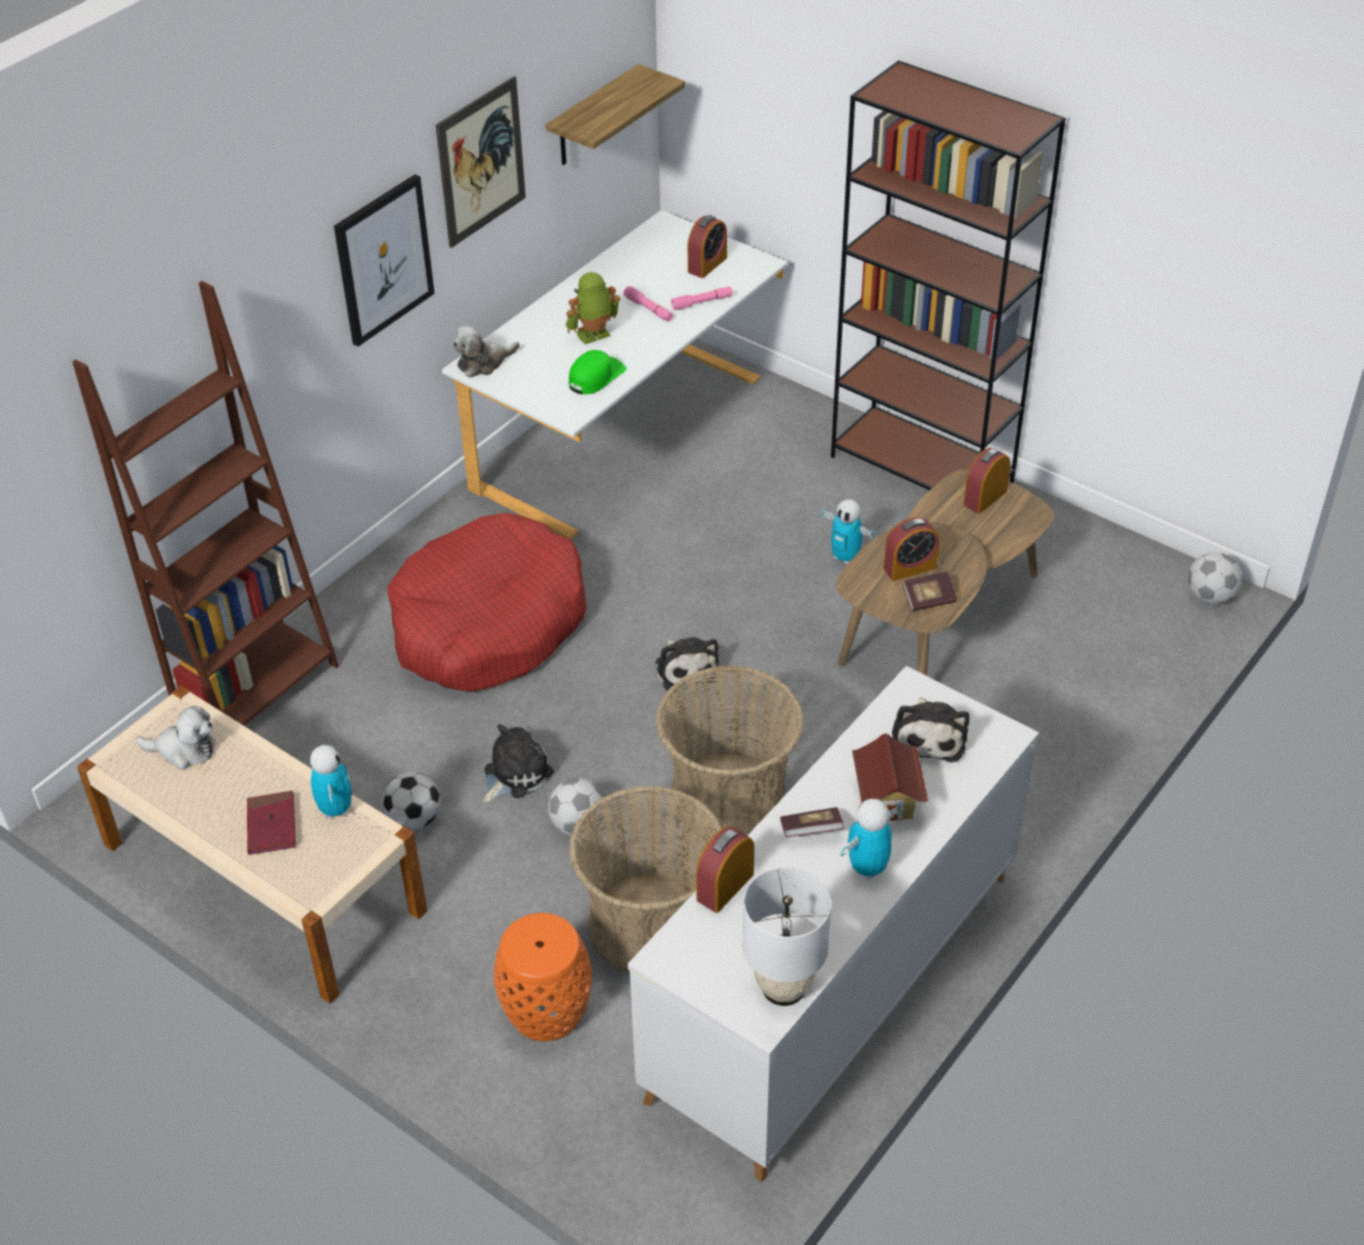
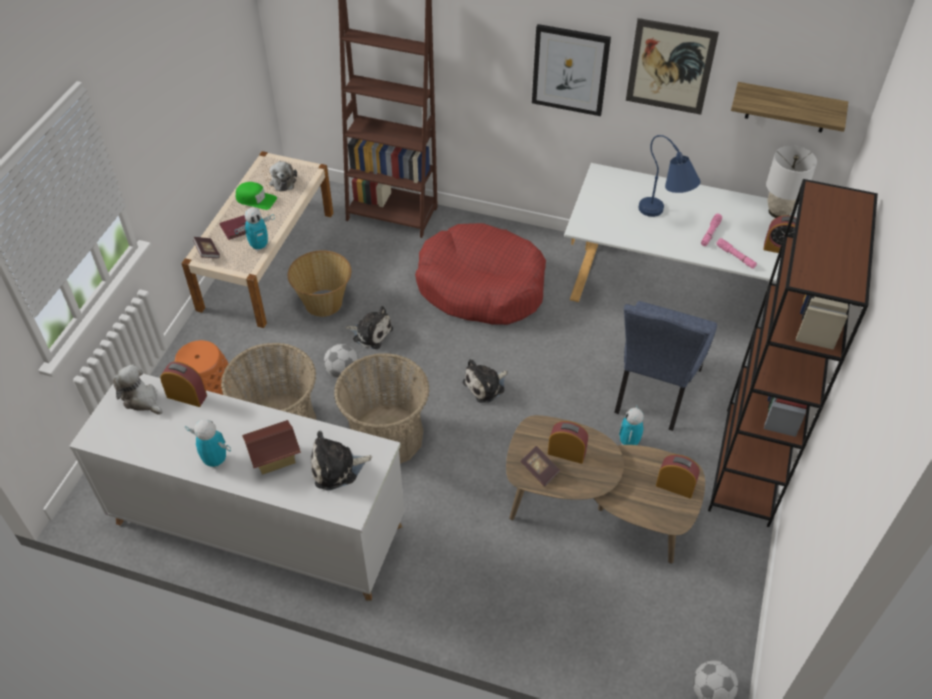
camera: 70 degrees right, 5 degrees up
(414, 819) = (324, 303): football -> basket
(484, 363) = (607, 177): plush toy -> plush toy (141, 399)
(594, 336) = (664, 216): toy robot -> blue table lamp
(596, 376) = (624, 228): green cap -> green cap (256, 199)
(767, 506) = (655, 387): none -> blue chair
(783, 988) = (116, 441): white table lamp -> white table lamp (778, 212)
(811, 831) = (240, 426): book -> book (207, 252)
(910, 568) = (566, 453): alarm clock -> alarm clock turned 150 degrees clockwise

